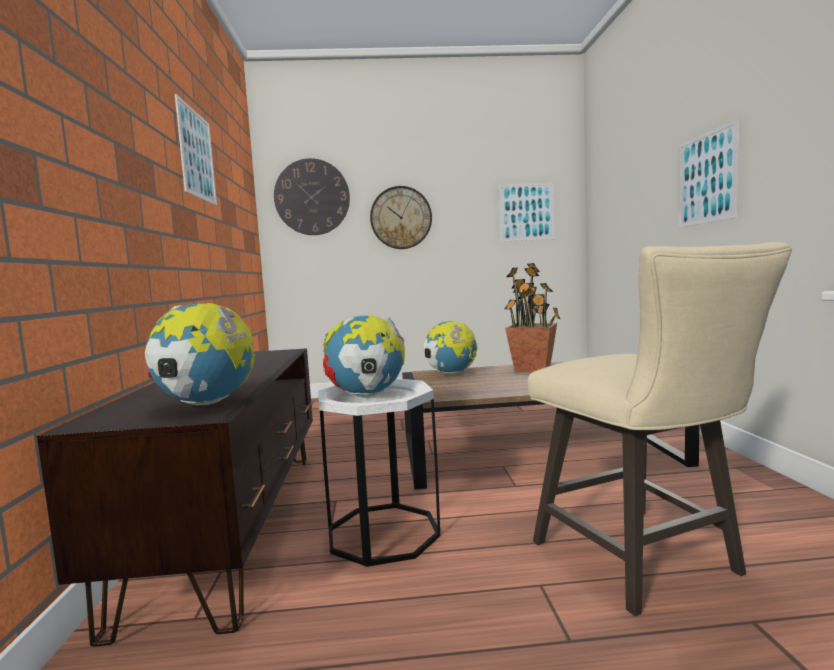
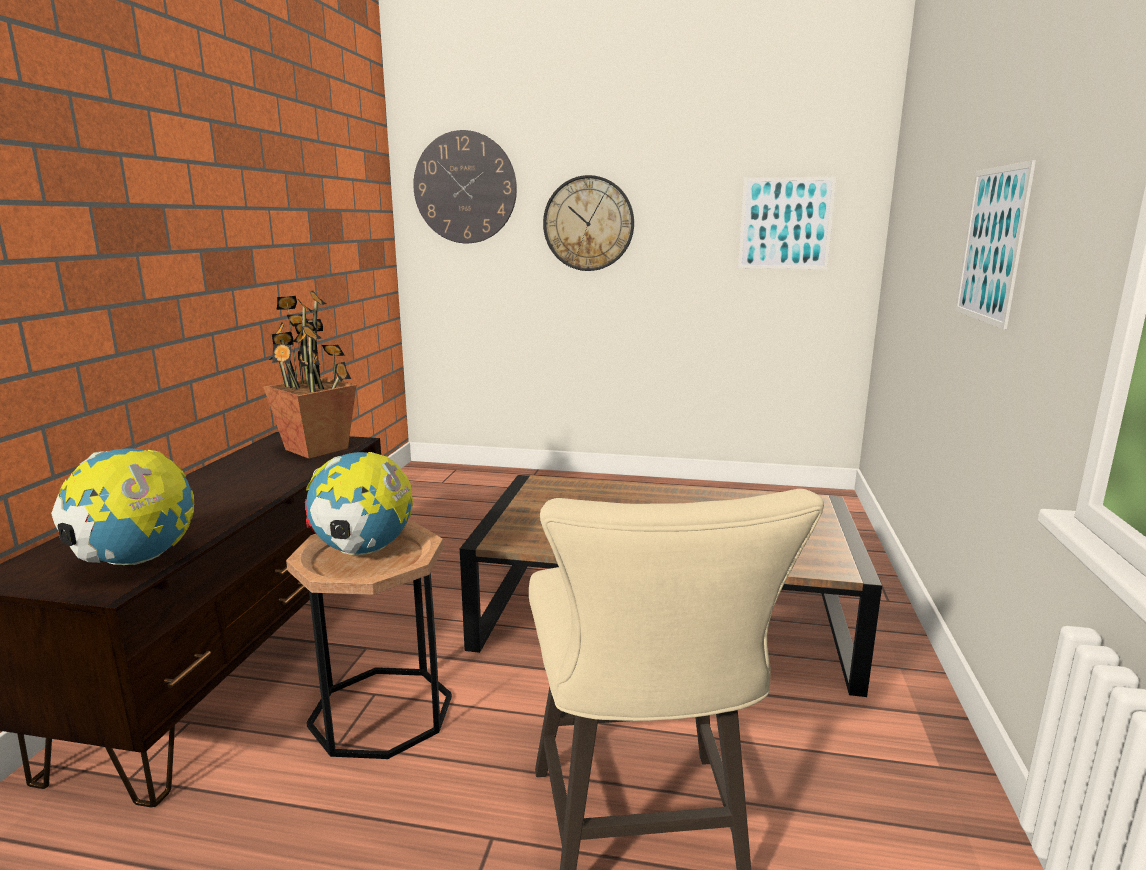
camera: 15 degrees right, 10 degrees up
(197, 155) = (254, 168): picture -> none
(383, 533) = (381, 711): white side table -> brown side table
(451, 374) = (571, 491): globe -> none
(532, 369) = (686, 501): potted plant -> potted plant (316, 449)

